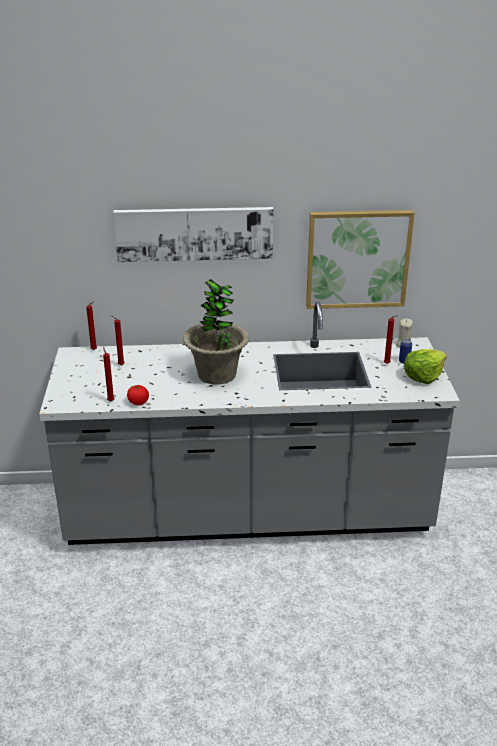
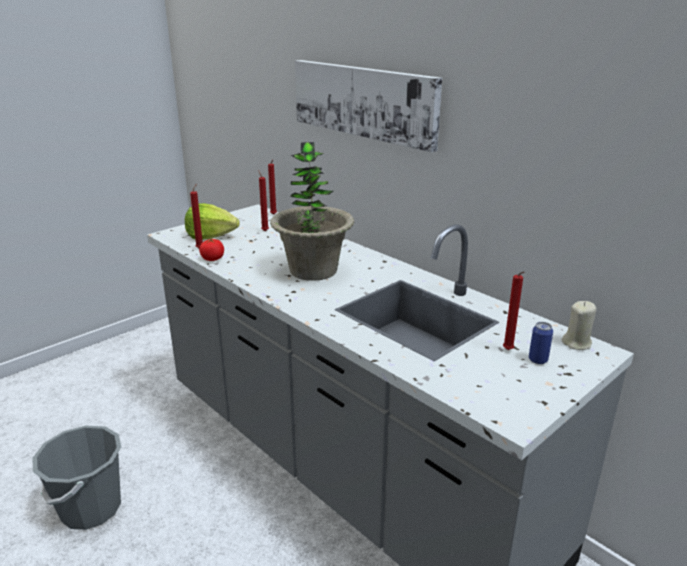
camera: 50 degrees right, 5 degrees down
(141, 654) = (91, 508): none -> grey bucket
(357, 259) = (543, 183): picture -> none
(423, 376) = (530, 389): lettuce -> lettuce (211, 236)

